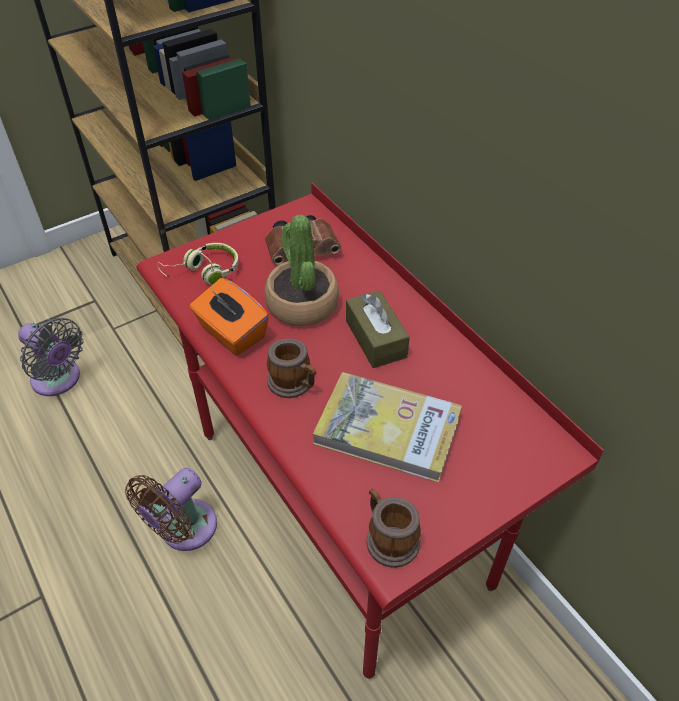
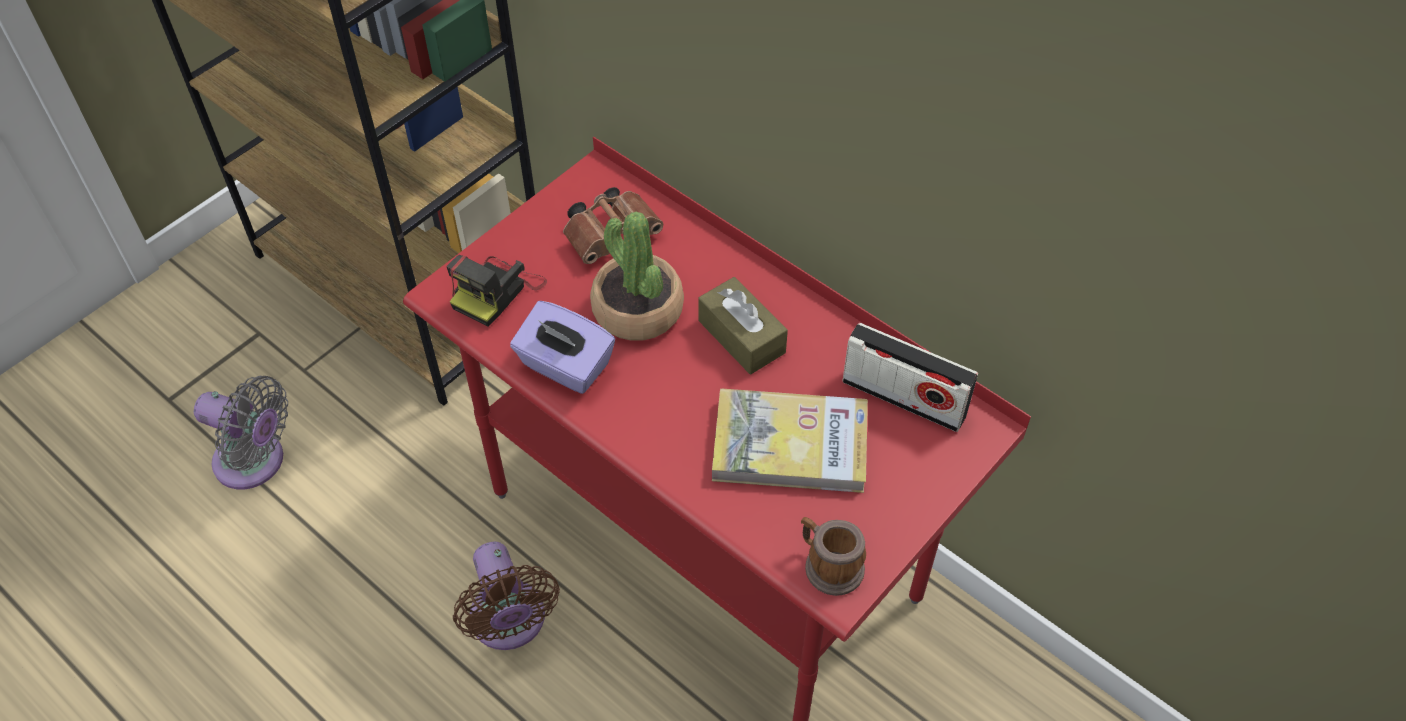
camera: 15 degrees left, 5 degrees up
(183, 530) = (510, 623): brown fan -> brown fan turned 45 degrees counterclockwise
(204, 272) = (497, 291): beige headphones -> camera
(231, 333) = (565, 366): orange tissue box -> purple tissue box
(294, 383) = (664, 414): mug -> none
(495, 413) = (903, 398): none -> radio

